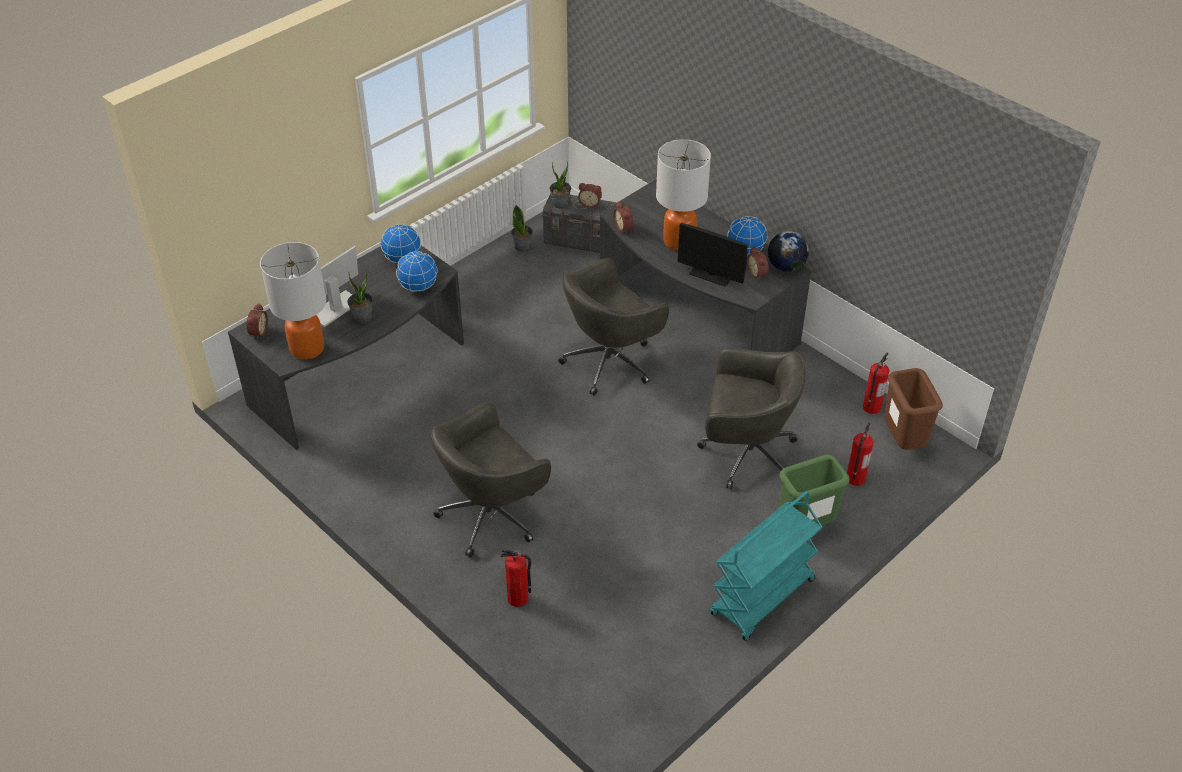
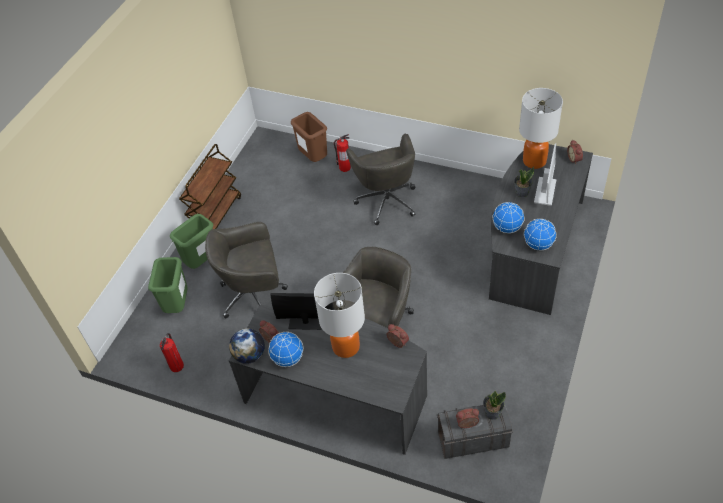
camera: 160 degrees right, 5 degrees up
(492, 514) = (386, 200): grey office chair -> grey office chair turned 135 degrees clockwise
(522, 247) = (516, 410): potted plant -> none
(762, 598) = (216, 215): turquoise cart -> brown cart
(855, 478) = (178, 305): fire extinguisher -> green trash can
(903, 442) = (149, 346): brown trash can -> brown trash can (313, 158)

